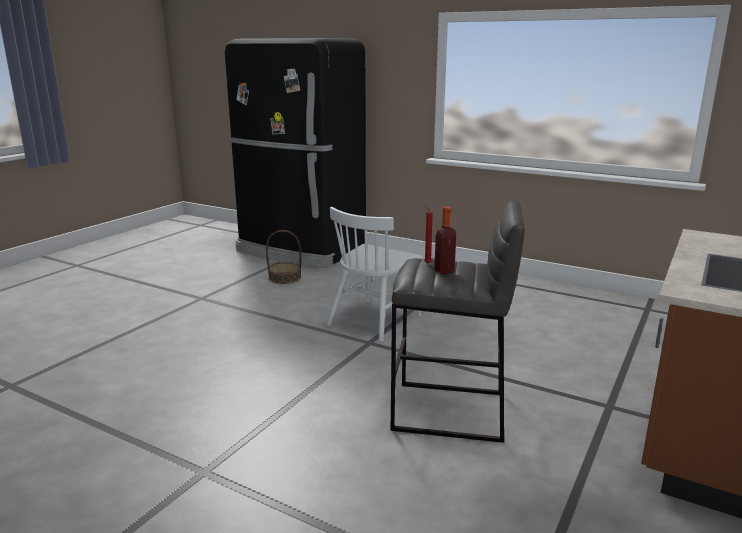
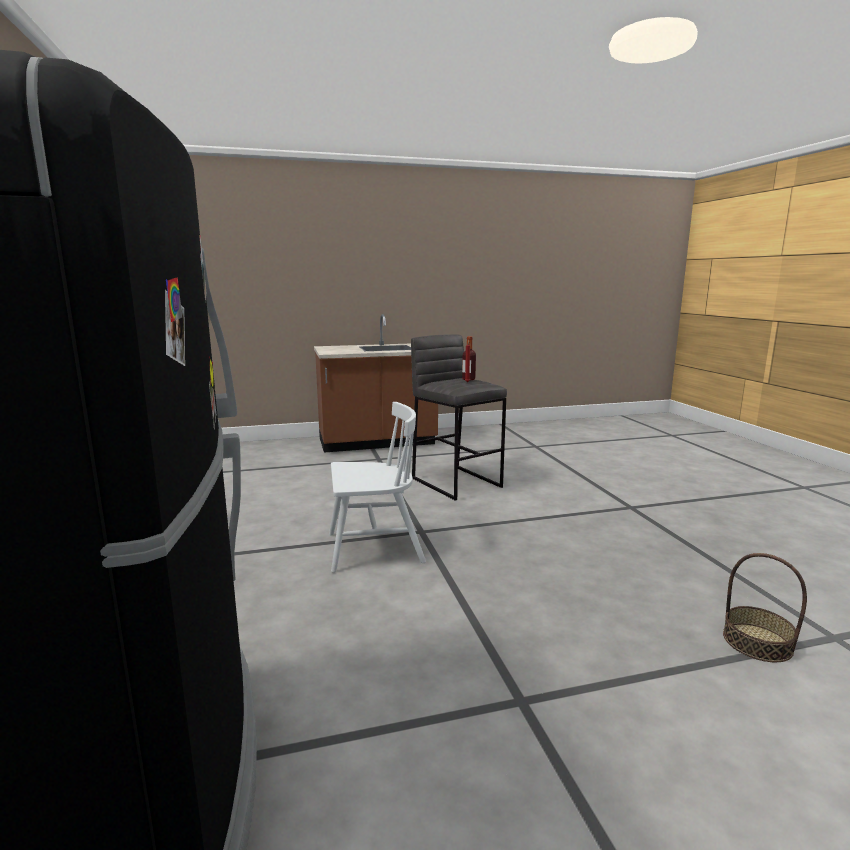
camera: 135 degrees left, 5 degrees down
(285, 278) = (333, 681): basket -> basket (757, 642)

